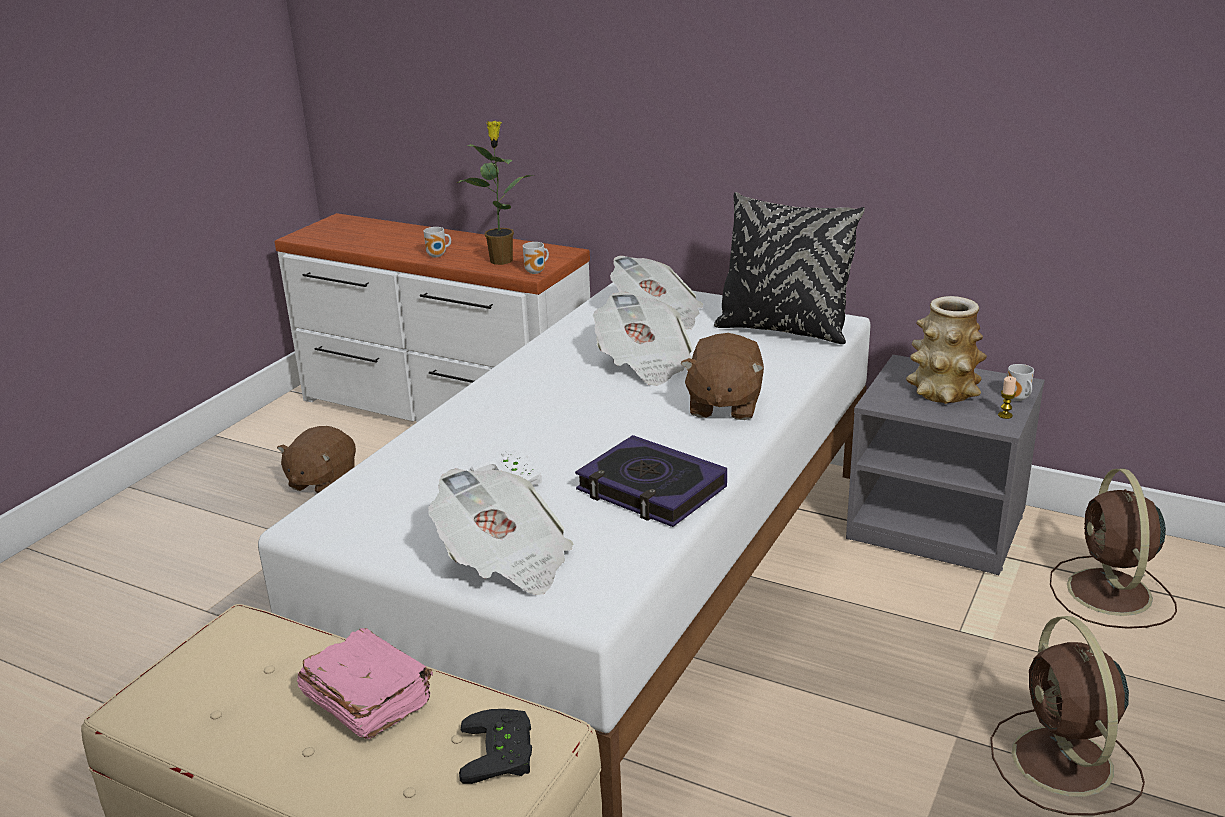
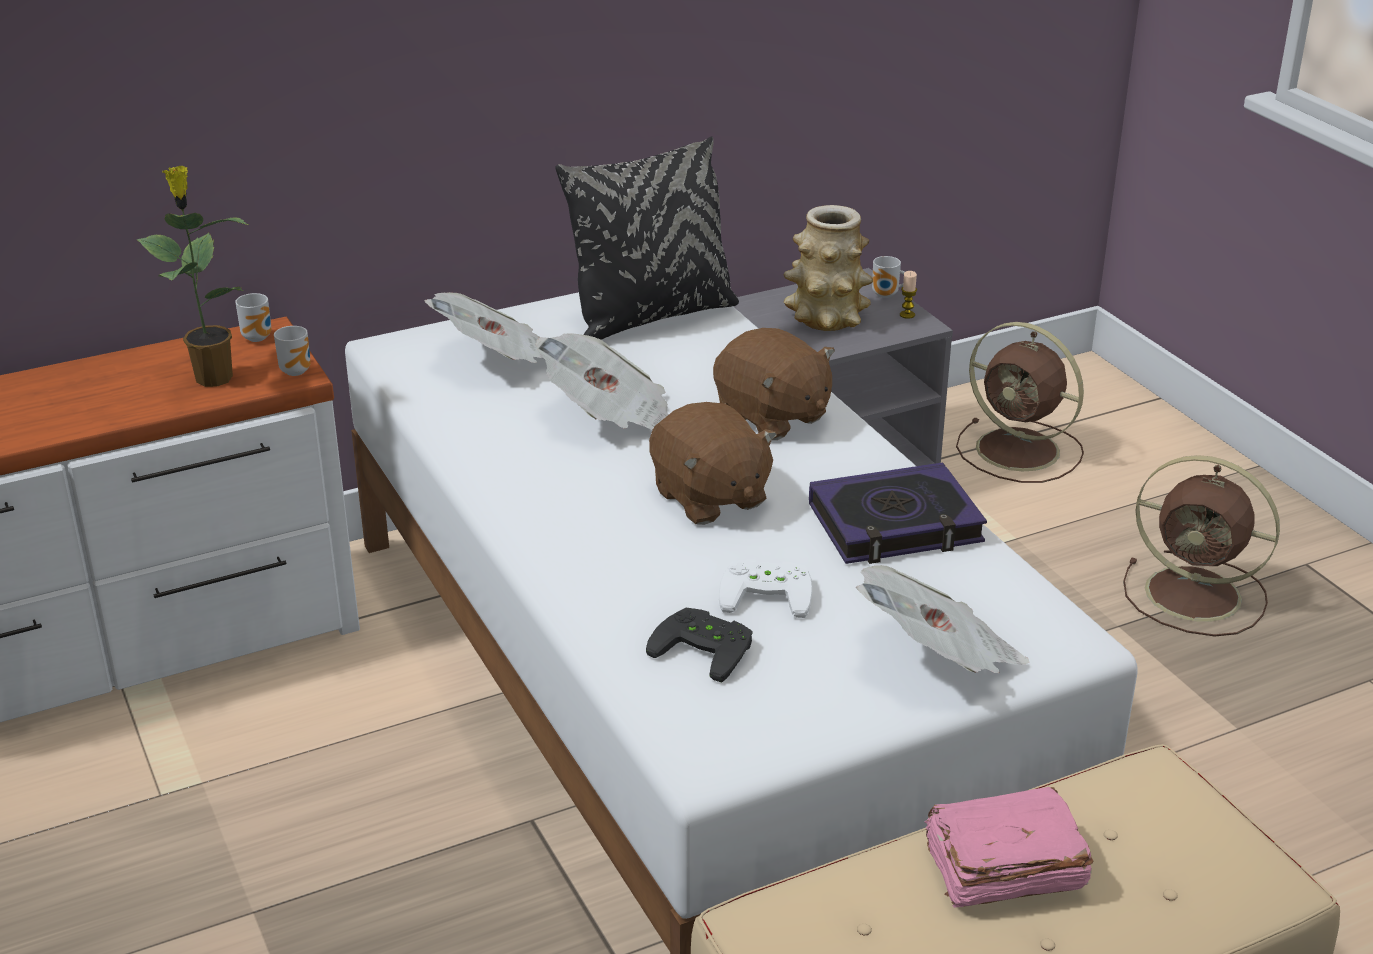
camera: 55 degrees left, 5 degrees up
(321, 481) = (125, 840): brown plush toy -> brown plush toy (709, 498)
(438, 255) = (106, 411): mug -> mug (259, 337)
(503, 752) = (1164, 810): black game controller -> black game controller (706, 647)

